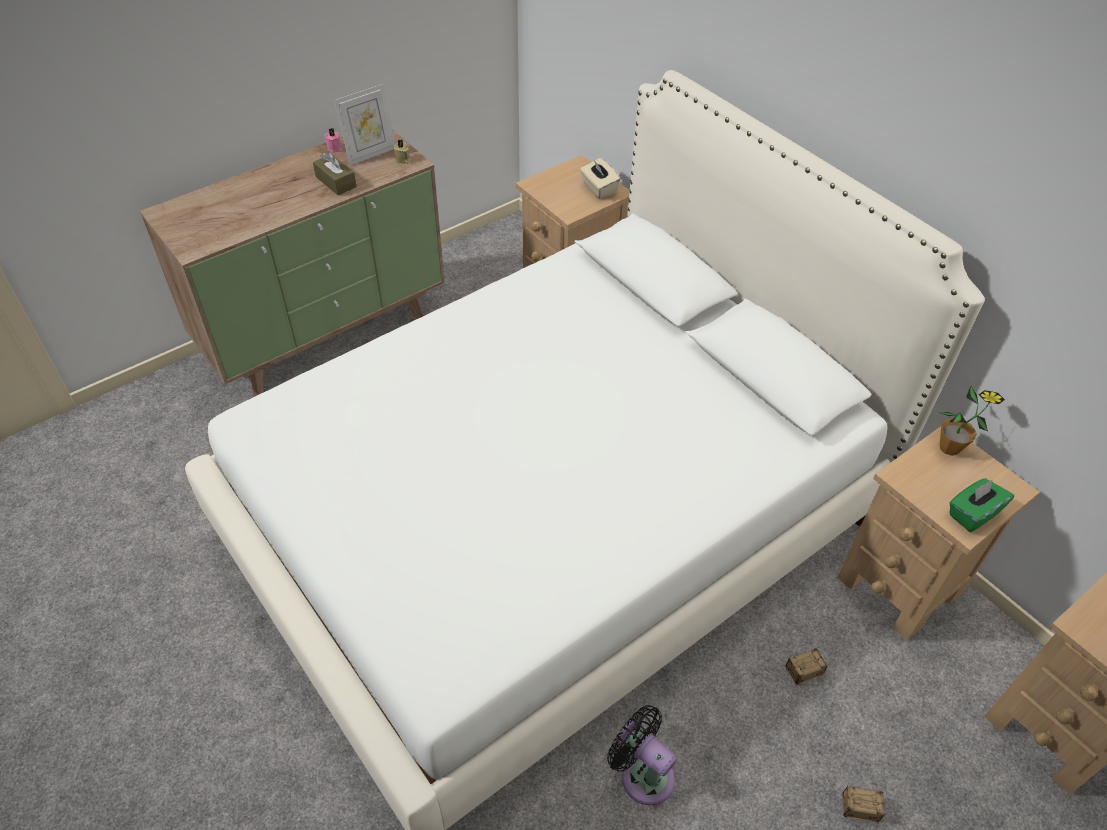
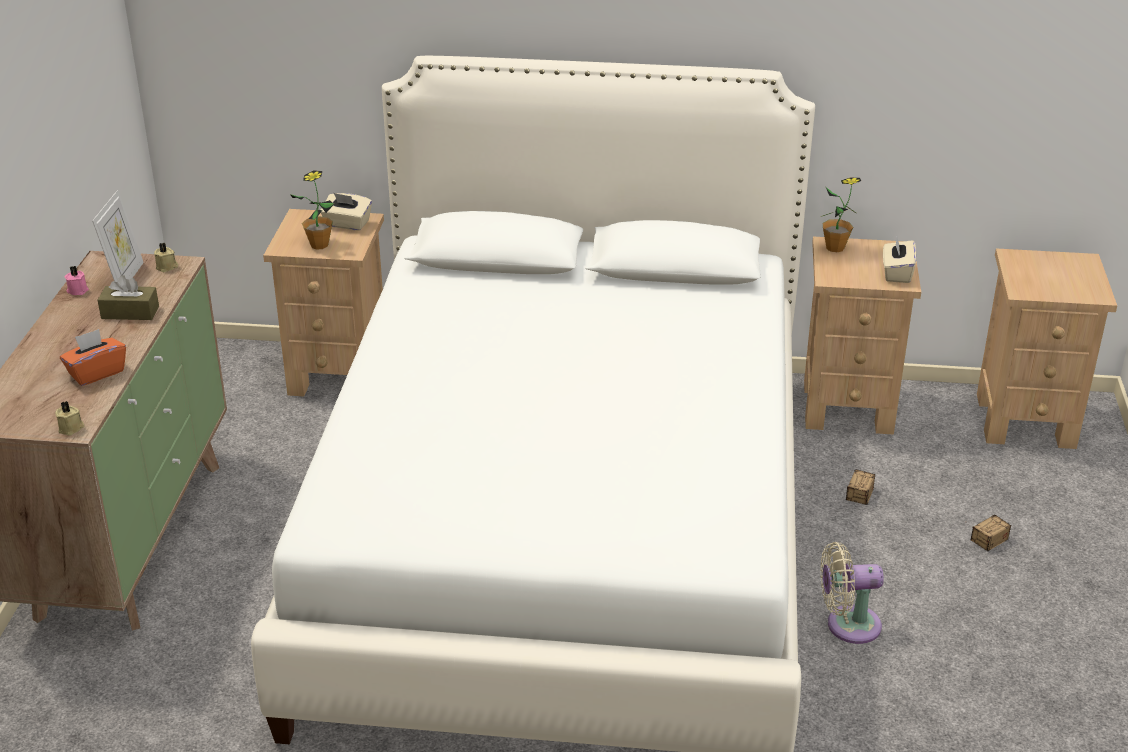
camera: 45 degrees left, 15 degrees down
(190, 248) = (71, 428): none -> beige candle
(257, 216) = (96, 373): none -> orange tissue box
(558, 195) = (319, 245): none -> potted plant
(642, 773) = (847, 625): black fan -> beige fan
(972, 513) = (896, 273): green tissue box -> beige tissue box

